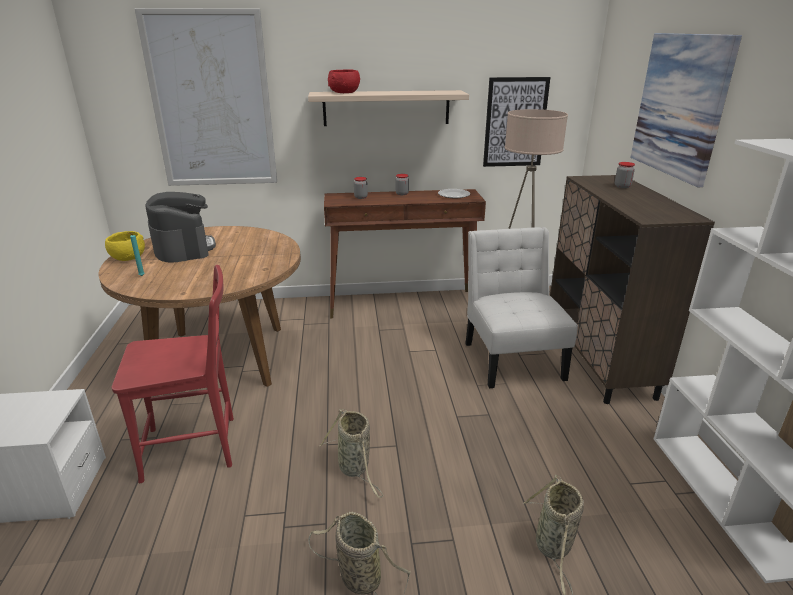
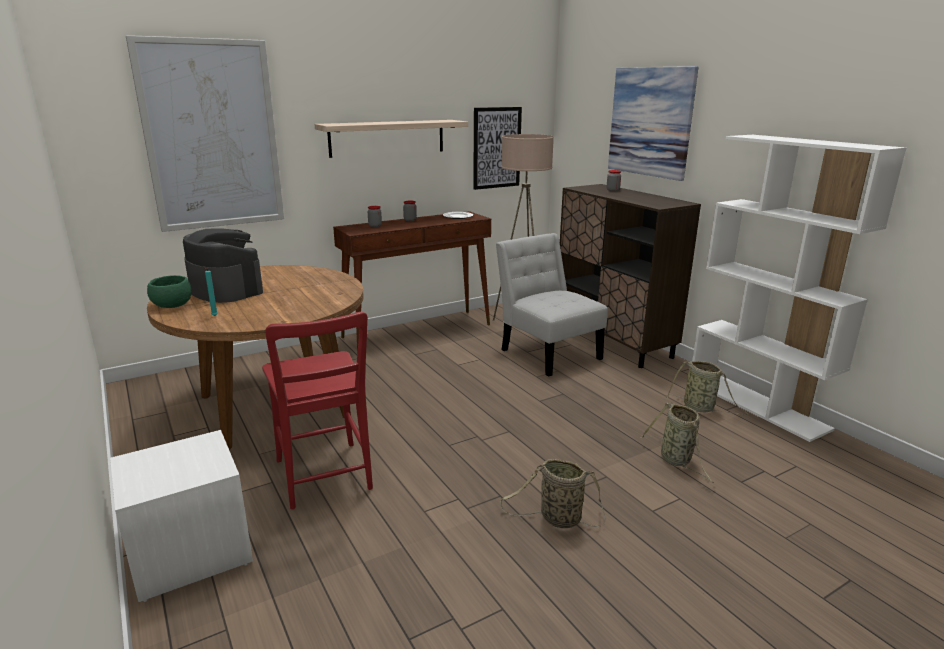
camera: 25 degrees left, 5 degrees down
(127, 258) = (171, 305): yellow bowl -> green bowl
(196, 447) = (324, 478): red chair -> red chair turned 105 degrees clockwise
(344, 93) = (354, 123): red bowl -> none
(355, 468) = (489, 454): basket -> basket (700, 408)

